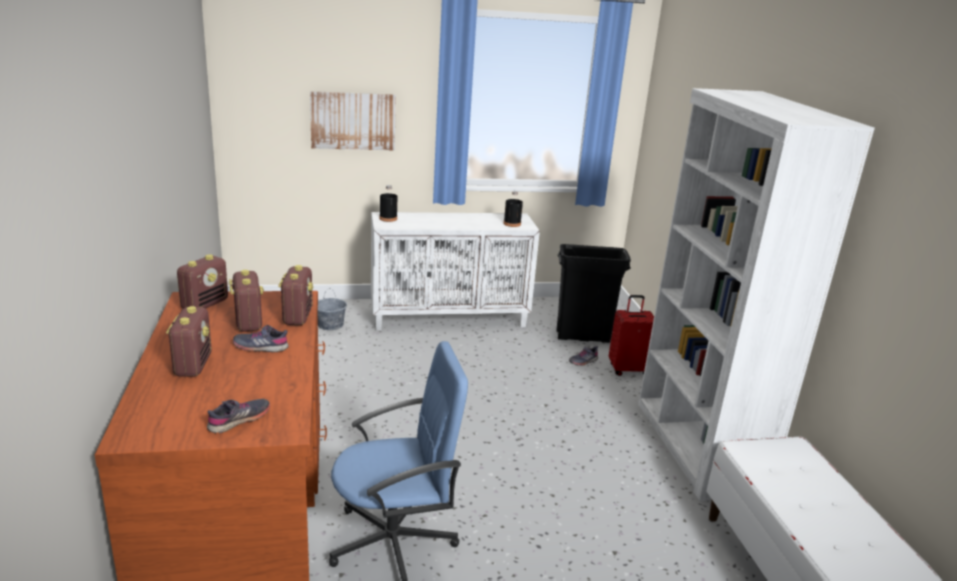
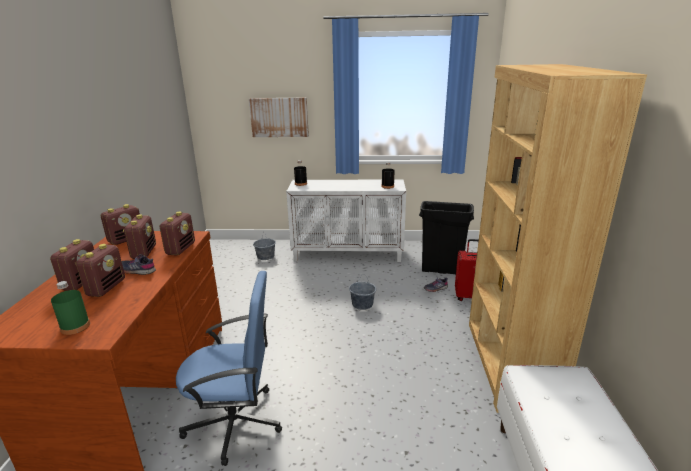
camera: 15 degrees right, 0 degrees up
(237, 370) = (106, 287): none -> radio
(239, 420) = (75, 326): grey shoe -> green bottle
(496, 386) = (362, 304): none -> grey bucket
(697, 447) = (508, 363): white bookcase -> brown bookcase

